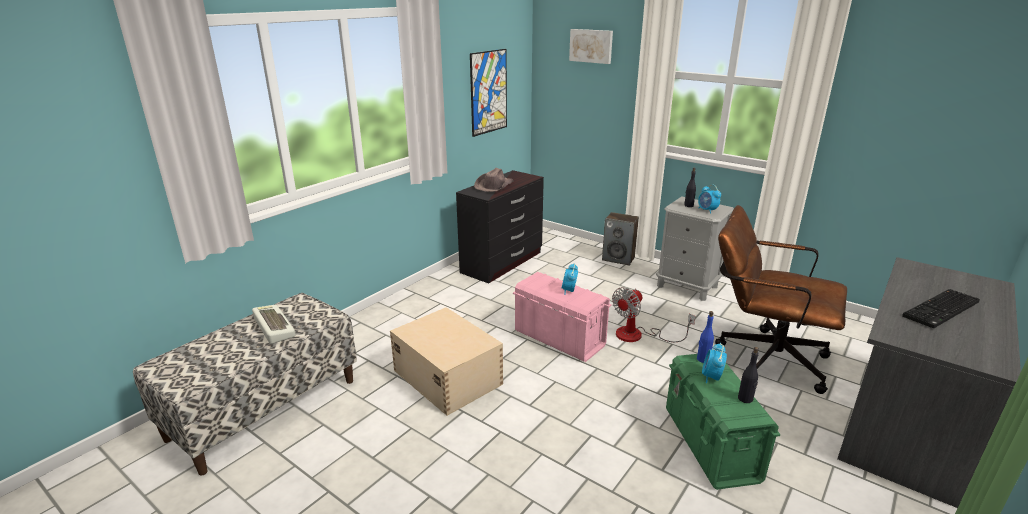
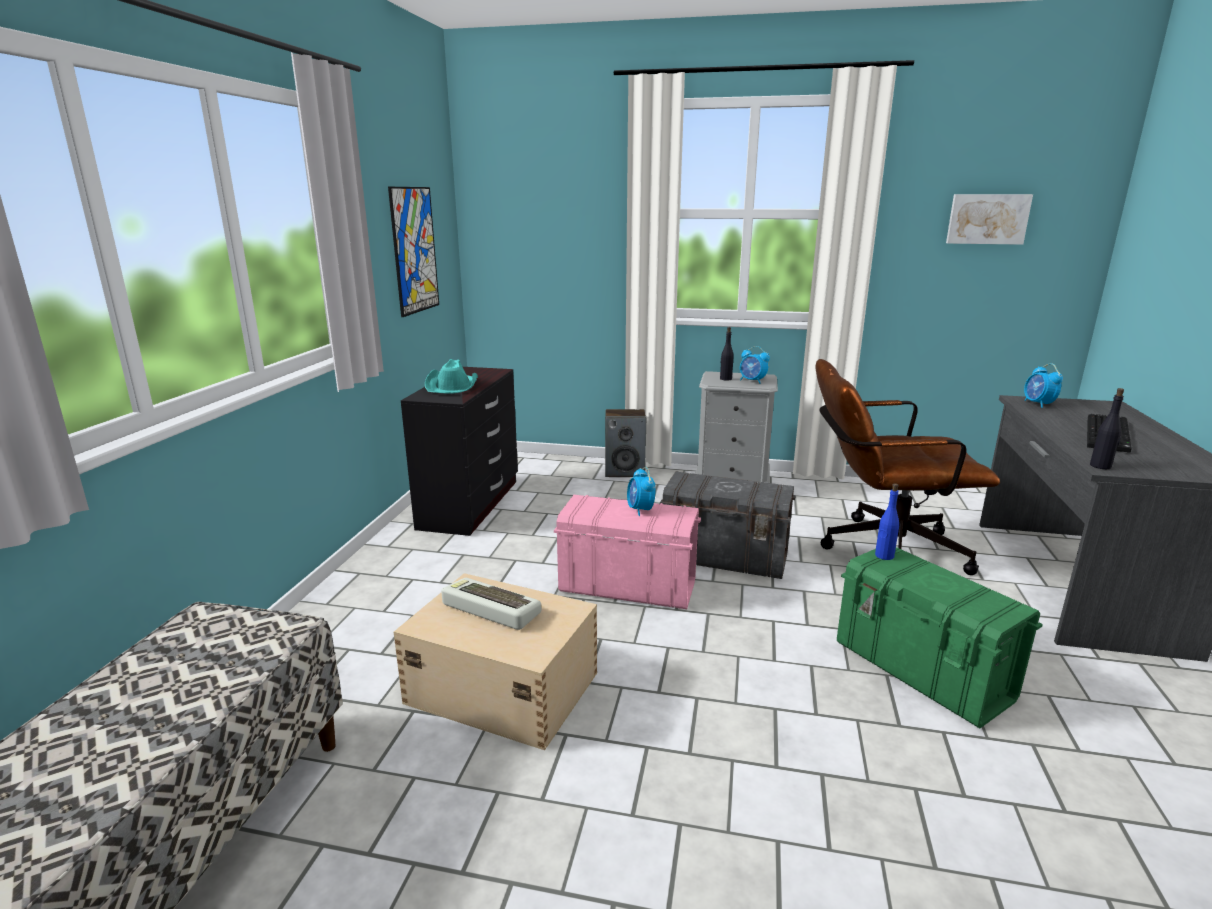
camera: 25 degrees left, 5 degrees down
(272, 327) = (173, 679): keyboard -> keyboard (489, 609)
(494, 185) = (452, 386): brown hat -> turquoise hat
(591, 46) = (549, 183): picture -> picture (987, 219)
(638, 335) = (725, 558): fan -> grey storage box
(711, 377) = (916, 575): alarm clock -> alarm clock (1038, 404)
(745, 399) = (978, 590): black bottle -> black bottle (1100, 466)

